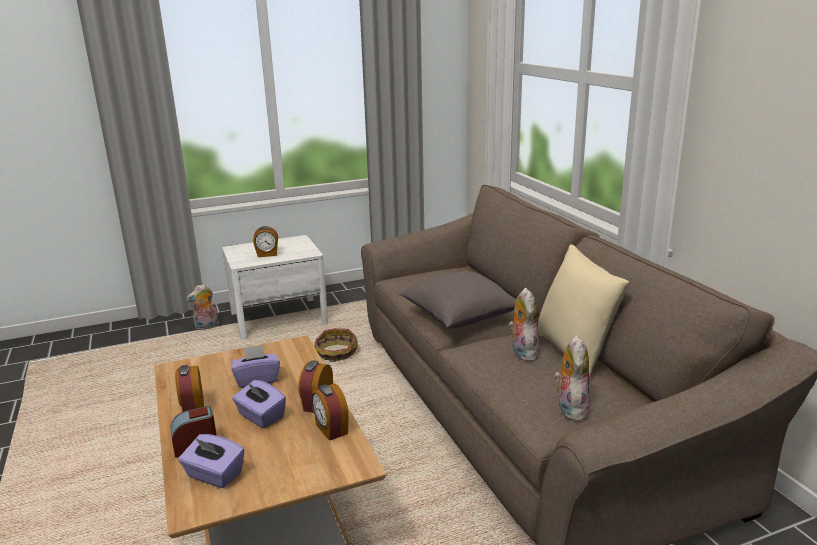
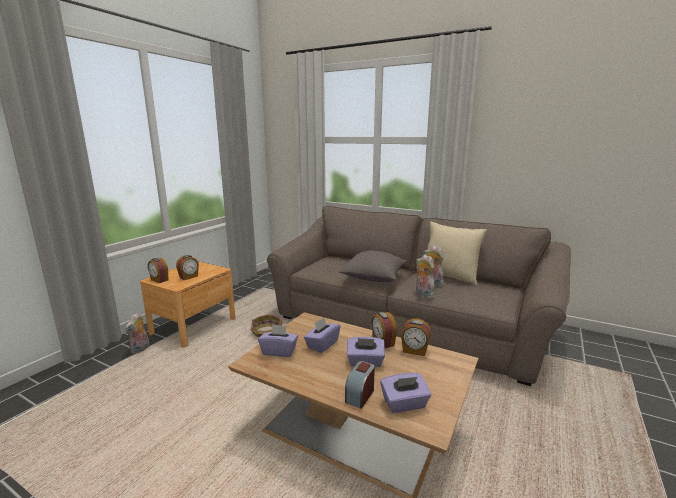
camera: 40 degrees left, 5 degrees down
(193, 408) = (313, 377): alarm clock -> alarm clock (159, 280)
(211, 369) = (279, 351): none -> purple tissue box
(278, 318) = (193, 326): white nightstand -> brown nightstand
(570, 408) = (492, 298): plush toy -> plush toy (423, 294)

